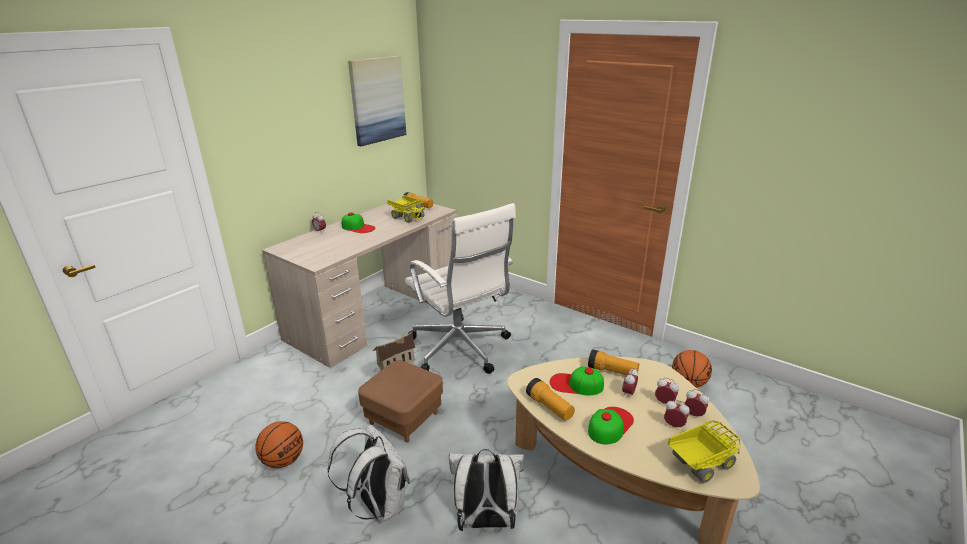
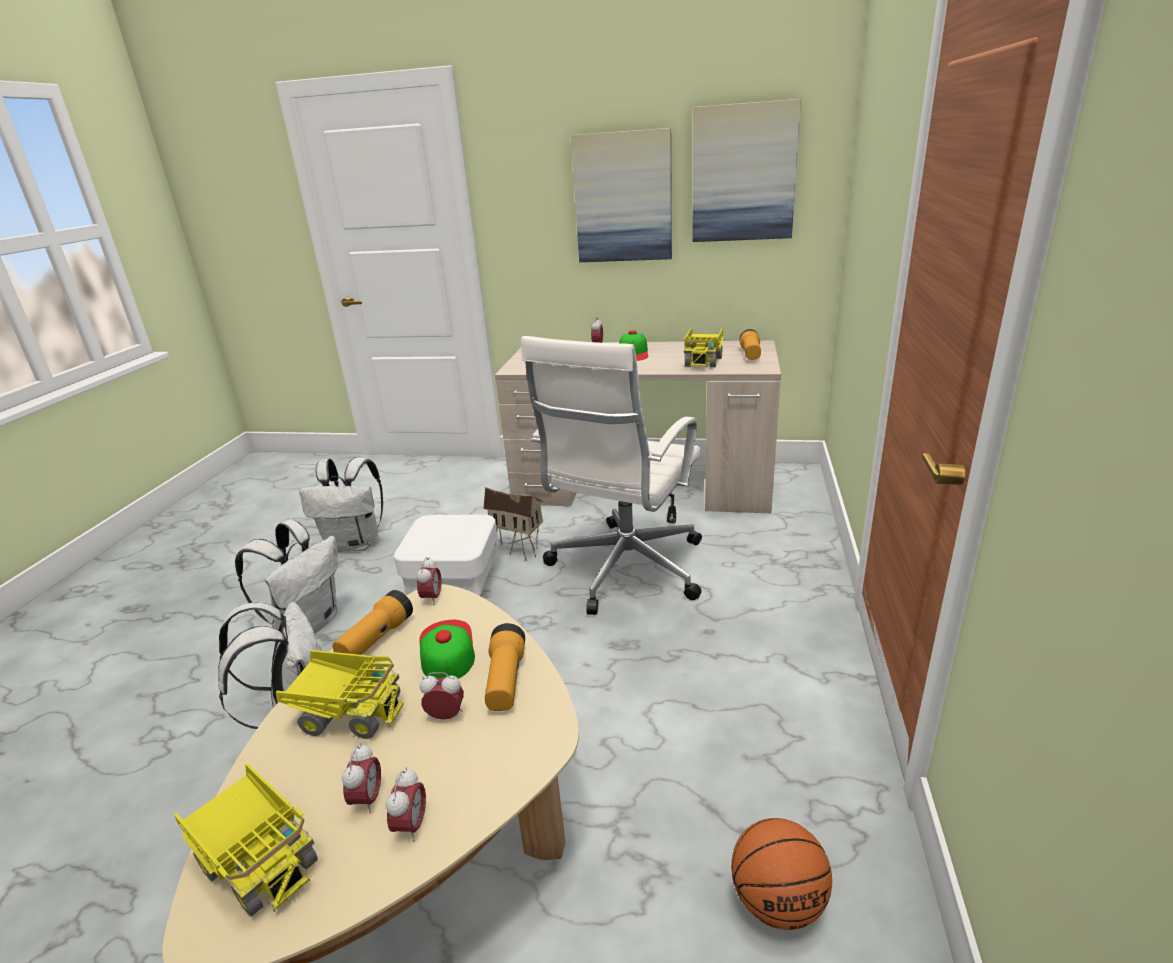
camera: 65 degrees right, 0 degrees up
(283, 460) = (356, 543): basketball -> white backpack
(315, 123) = (623, 197): none -> picture
(404, 417) = (454, 583): brown ottoman -> white ottoman
(610, 425) = (348, 713): cap -> toy truck
(664, 402) = (437, 771): alarm clock -> alarm clock (432, 598)

